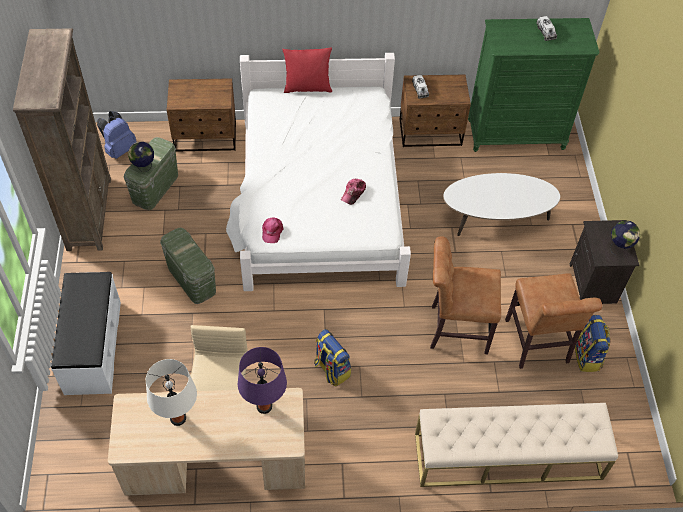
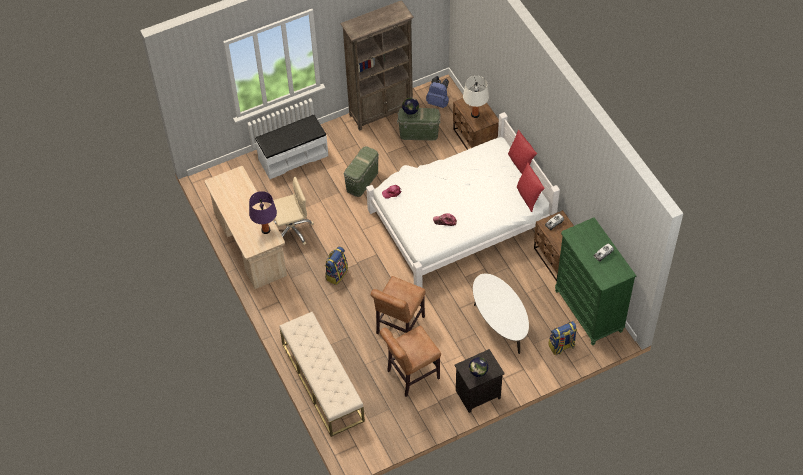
camera: 70 degrees right, 0 degrees up
(178, 418) = (241, 197): white table lamp -> white table lamp (475, 114)
(363, 99) = (528, 197): none -> red pillow
(455, 328) = (398, 327): brown chair -> brown chair turned 135 degrees counterclockwise
(588, 356) = (416, 406): backpack -> backpack (561, 346)

